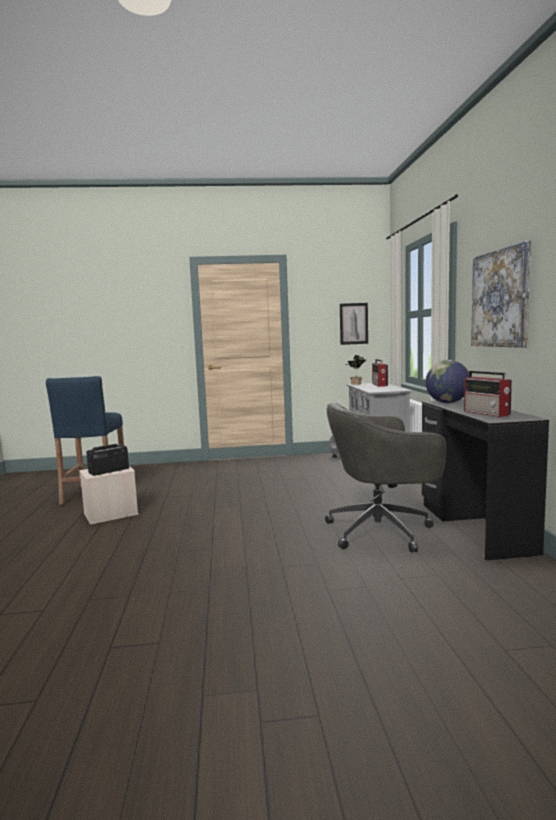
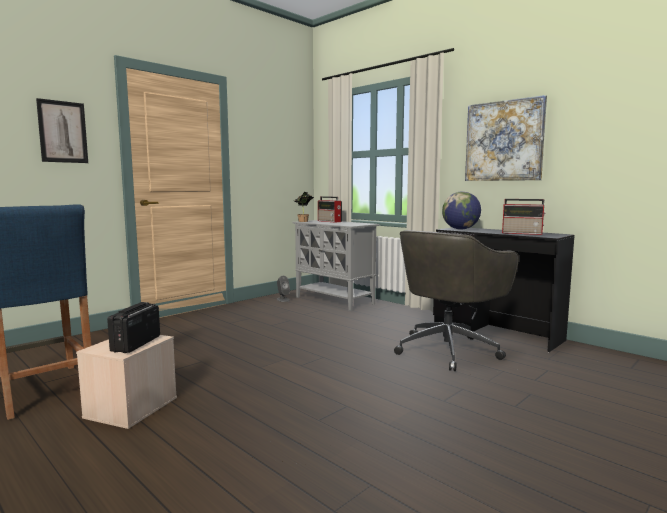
camera: 40 degrees left, 0 degrees up
(353, 323) = (286, 161): picture -> picture (63, 132)

